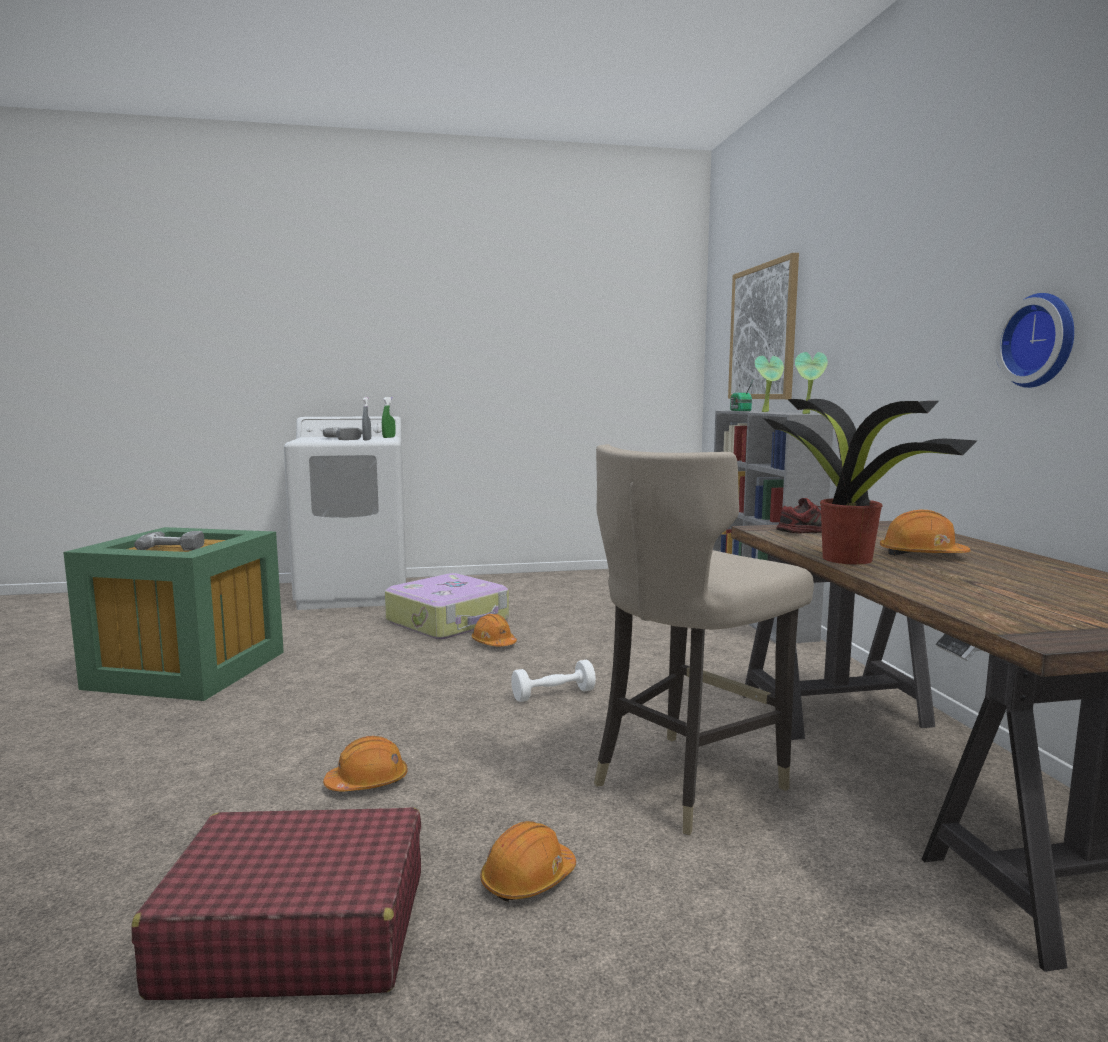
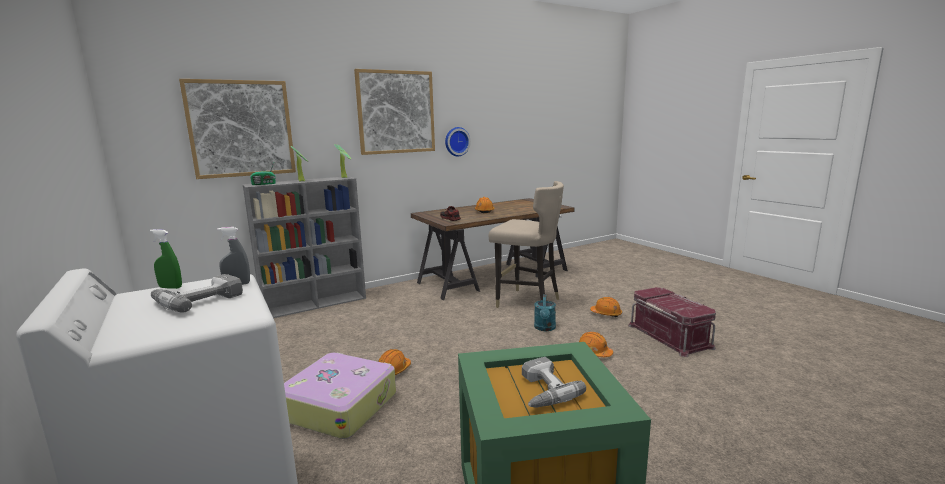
camera: 110 degrees left, 5 degrees up
(295, 931) = (670, 336): red suitcase -> red storage box
(518, 763) = (545, 328): none -> turquoise watering can
(553, 695) = (470, 335): white dumbbell -> none
(849, 560) = (500, 215): potted plant -> none
(918, 275) = (396, 112): none -> picture

